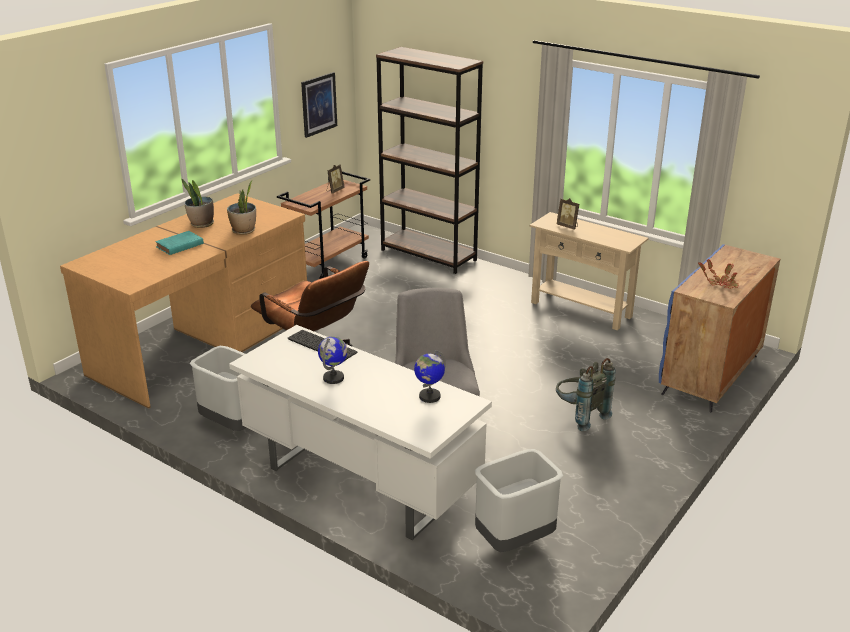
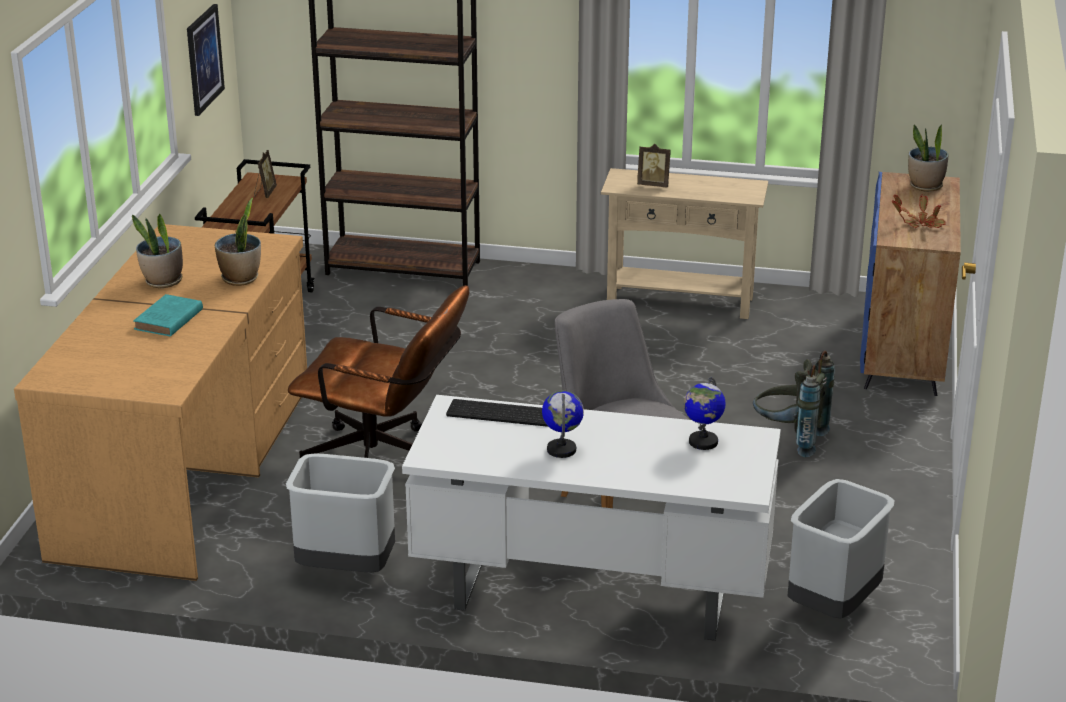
camera: 25 degrees left, 0 degrees up
(748, 259) = (925, 186): none -> potted plant

